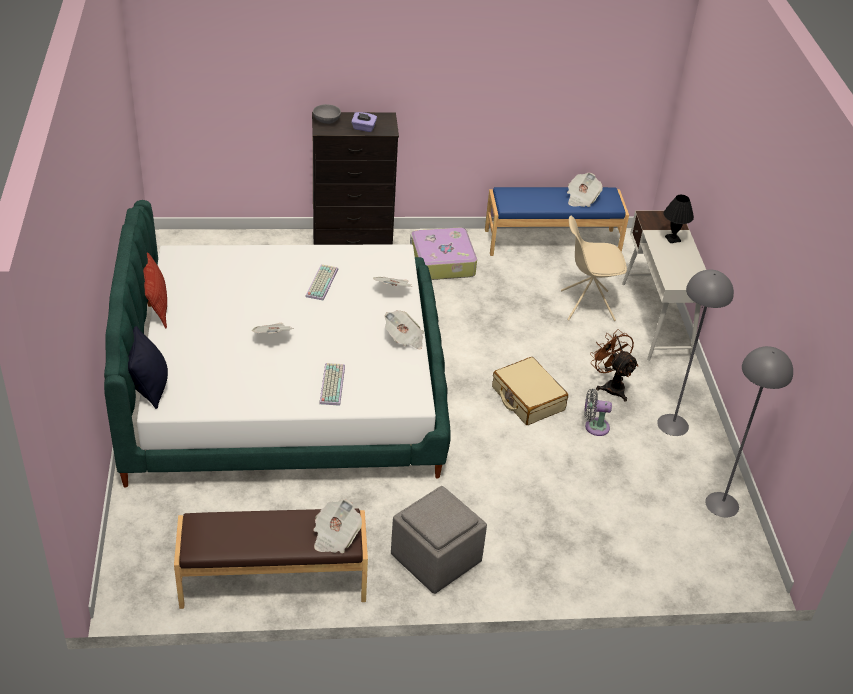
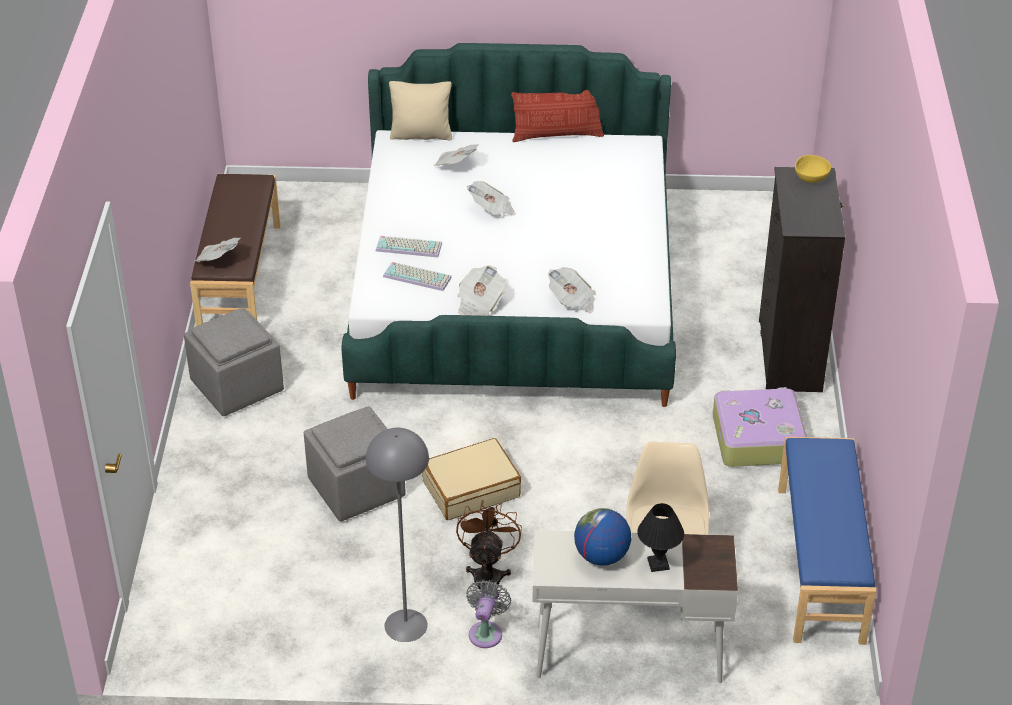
camera: 100 degrees right, 0 degrees up
(150, 388) = (421, 135): black pillow -> beige pillow
(321, 282) = (589, 246): keyboard -> keyboard (418, 276)
(327, 121) = (811, 178): grey bowl -> yellow bowl
(363, 128) = (797, 207): purple tissue box -> none
(544, 464) = (355, 488): none -> grey ottoman
(581, 198) = (831, 532): newspaper -> newspaper (456, 165)
(594, 426) = (413, 544): grey fan -> grey fan (486, 632)
(610, 386) = (488, 574): brown fan -> brown fan turned 60 degrees counterclockwise
(676, 261) = (601, 556): none -> globe
(722, 504) = (257, 644): grey floor lamp -> none

